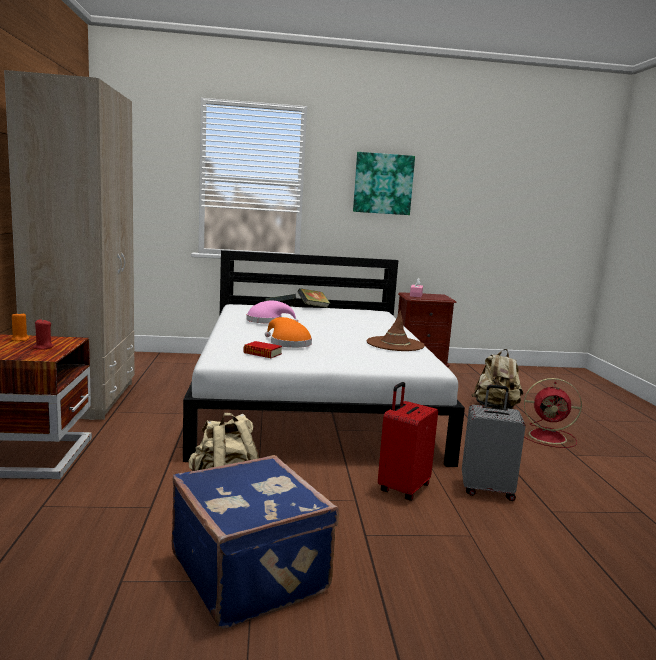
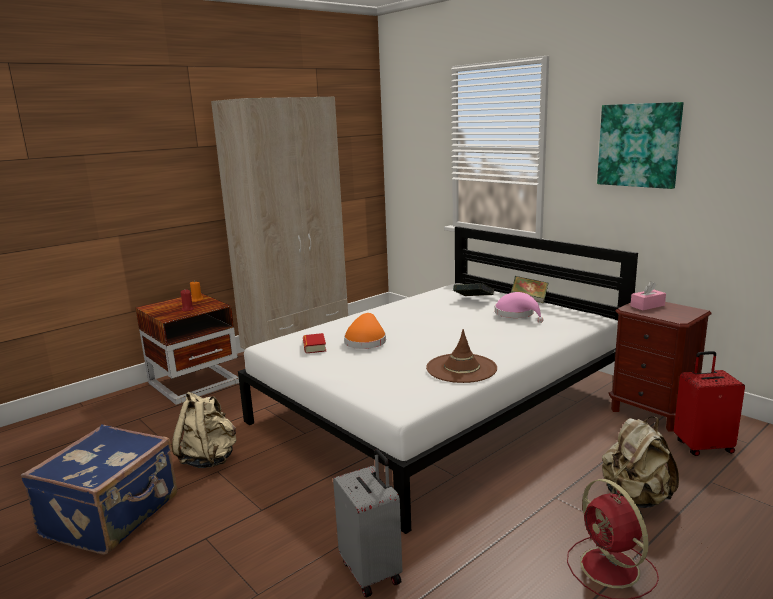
camera: 55 degrees right, 5 degrees up
(267, 321) = (424, 311): pink hat -> pink hat (517, 314)
(402, 488) = (312, 522): red suitcase -> red suitcase (703, 446)

